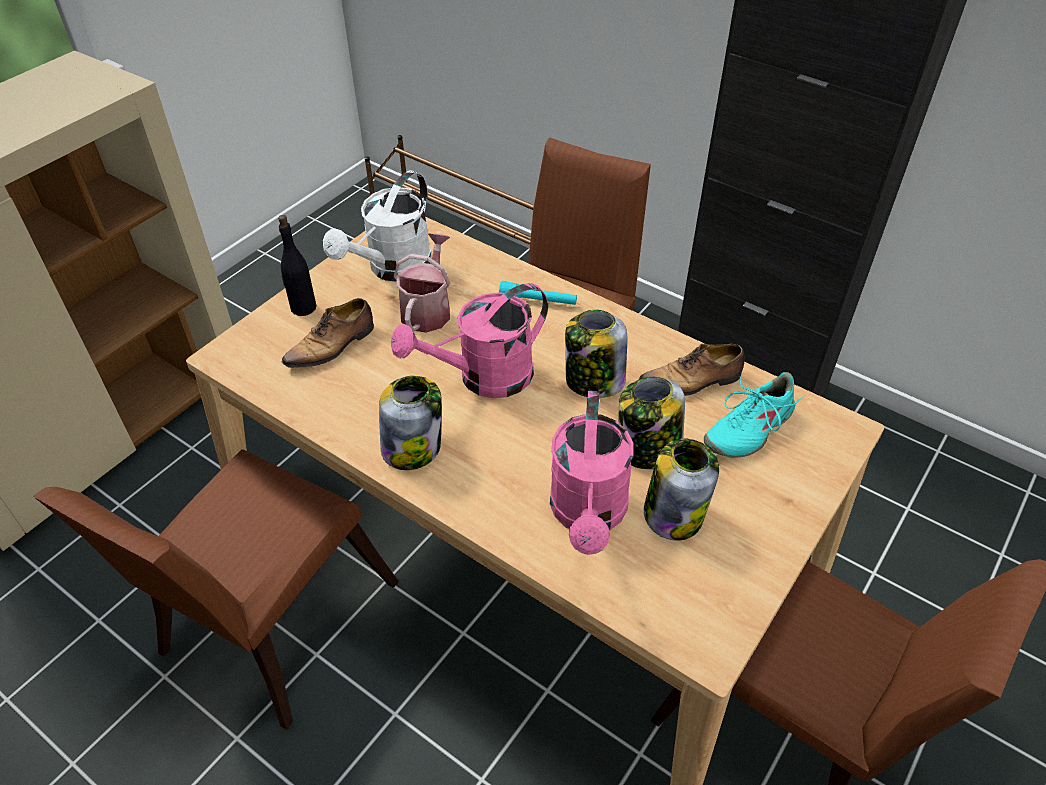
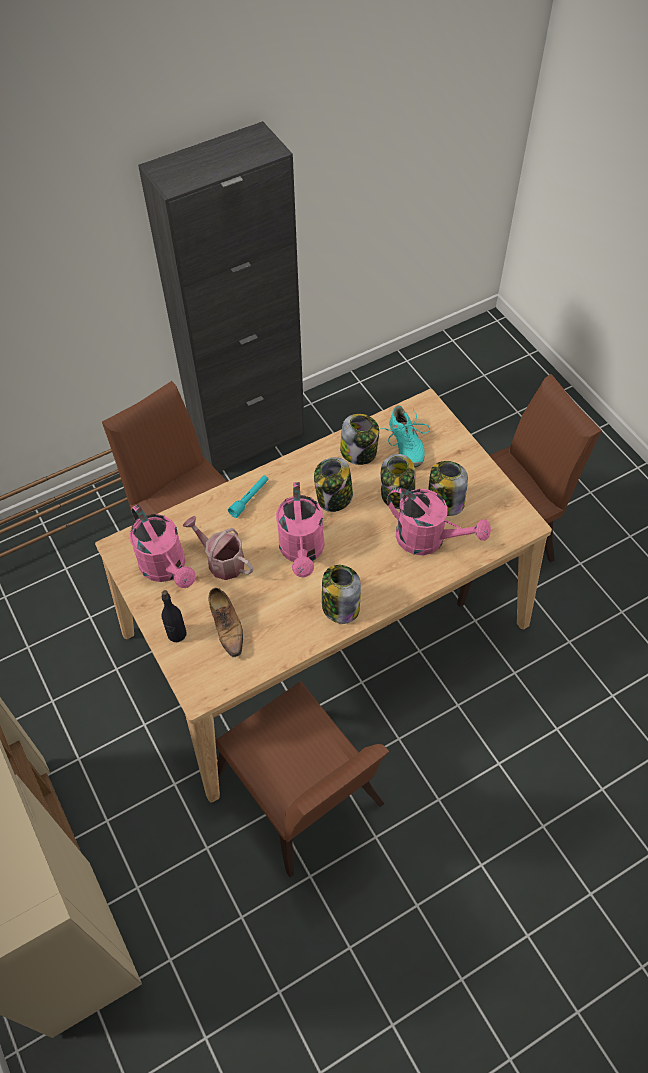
camera: 65 degrees left, 10 degrees up
(393, 269) = (167, 568): white watering can -> pink watering can
(693, 381) = (359, 452): shoe -> jar

